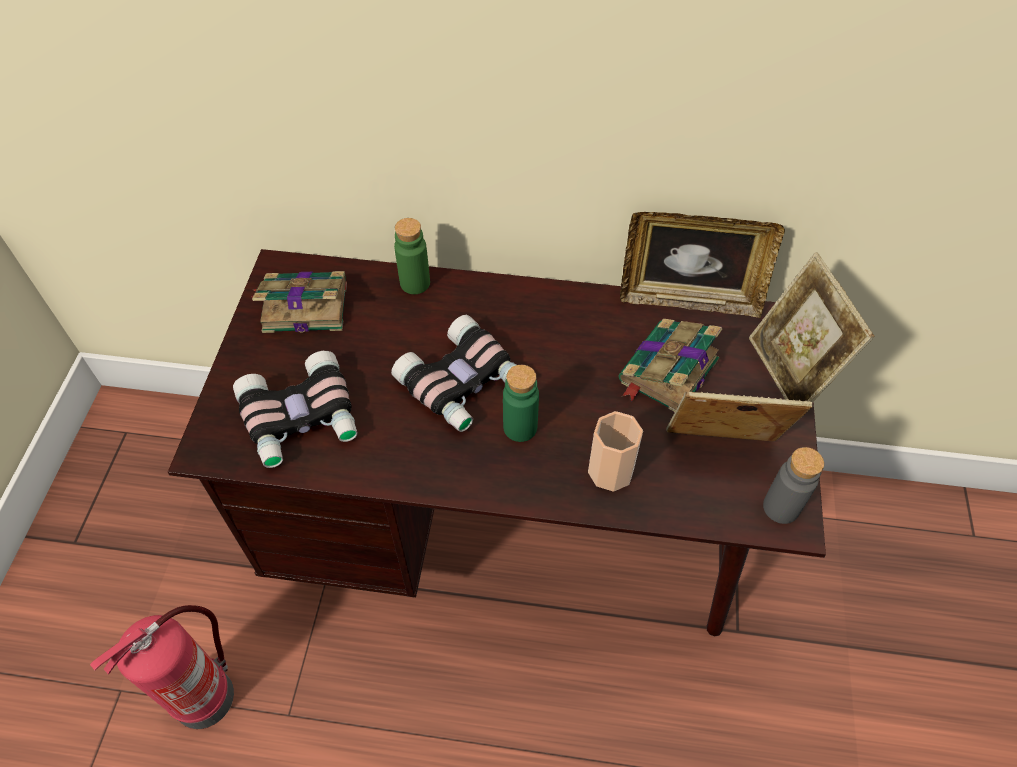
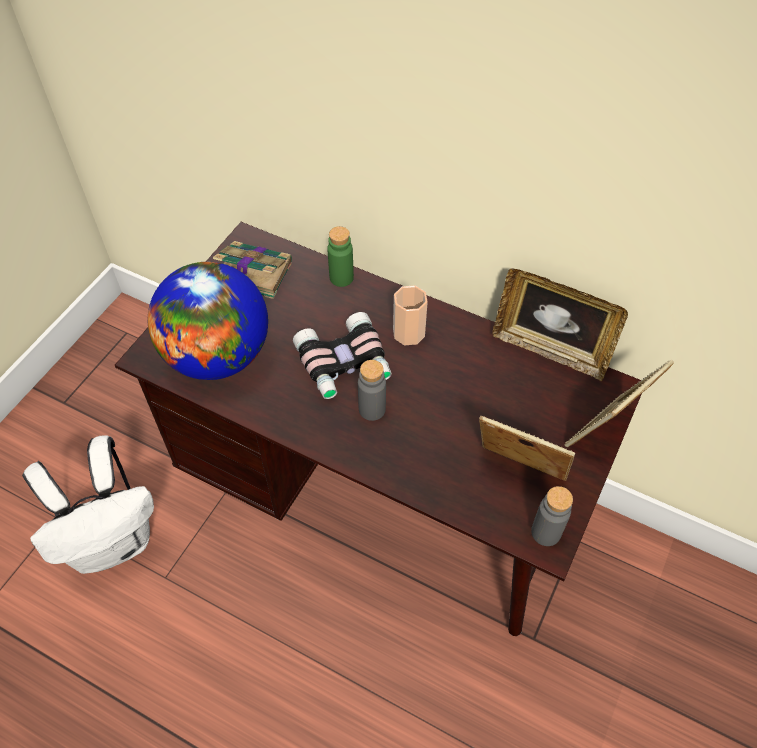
camera: 20 degrees right, 0 degrees up
(205, 694) = (113, 542): fire extinguisher -> white backpack
(301, 420) = (218, 356): binoculars -> globe
(520, 427) = (372, 409): green bottle -> grey bottle
(610, 471) = (425, 463): cup -> cup (408, 333)
(667, 372) = (505, 401): book -> none
(789, 373) = (605, 432): picture frame -> picture frame turned 45 degrees clockwise

